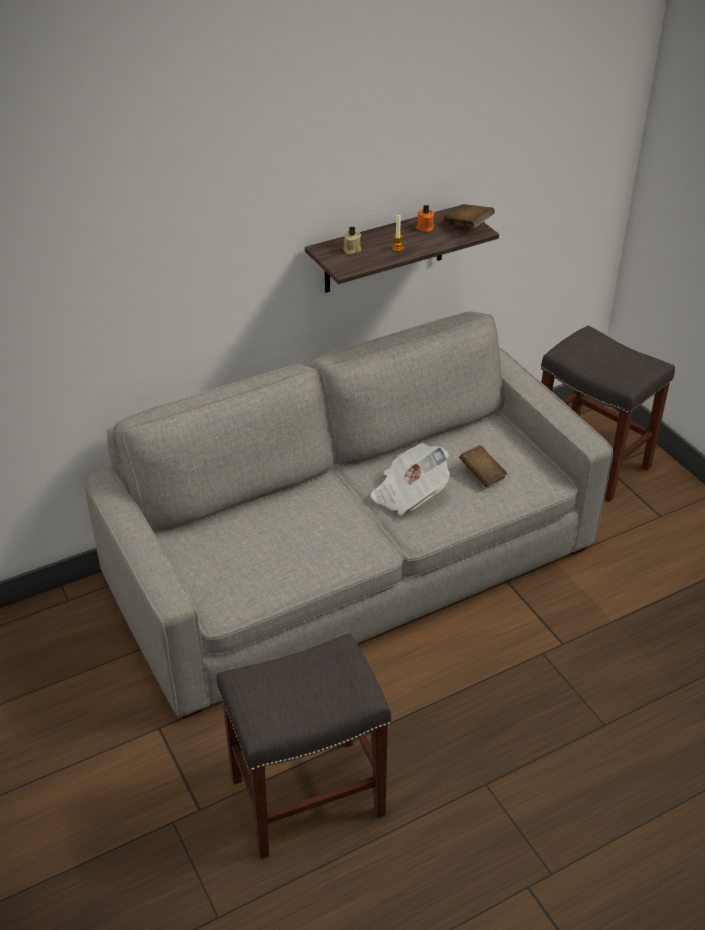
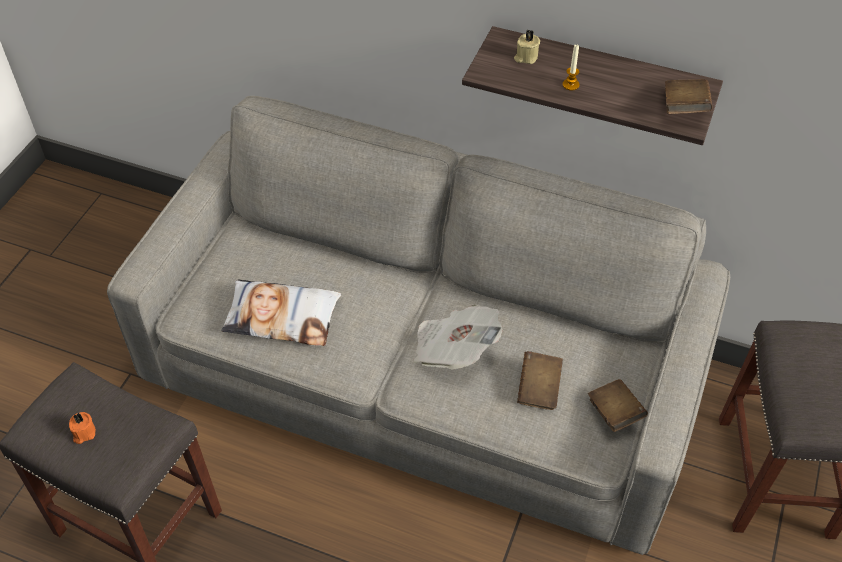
camera: 50 degrees right, 10 degrees up
(286, 557) = (282, 317): none -> pillow
(425, 228) = (637, 81): orange candle -> orange candle (84, 433)
(531, 457) = (614, 413): none -> brown book

